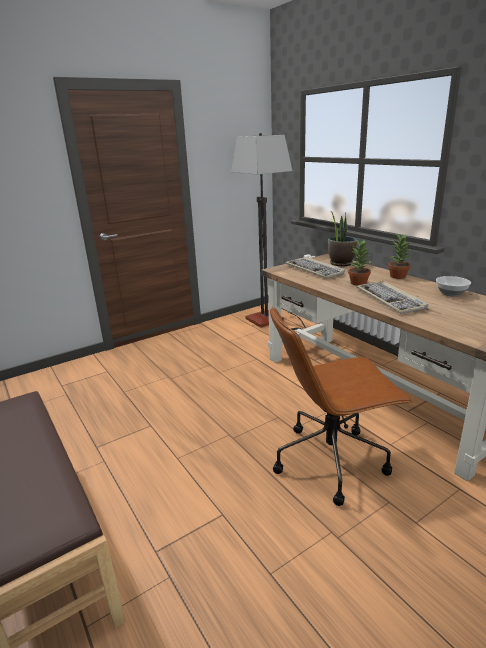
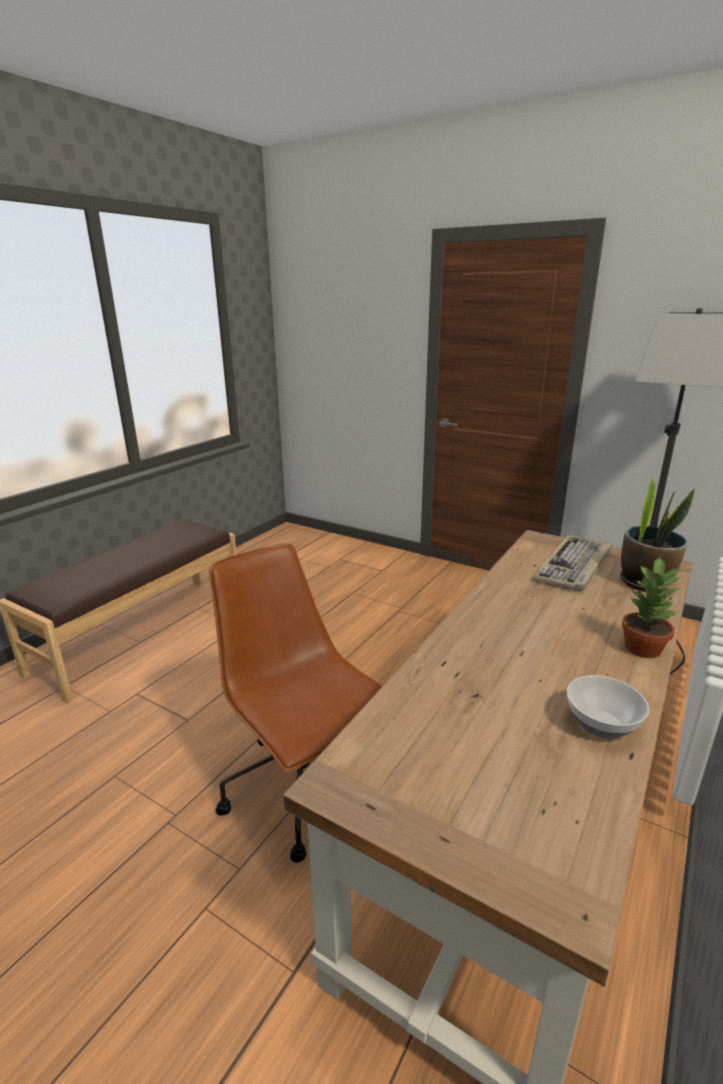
camera: 65 degrees right, 0 degrees up
(358, 283) = (551, 611): potted plant -> none
(390, 299) = (491, 651): keyboard -> none

